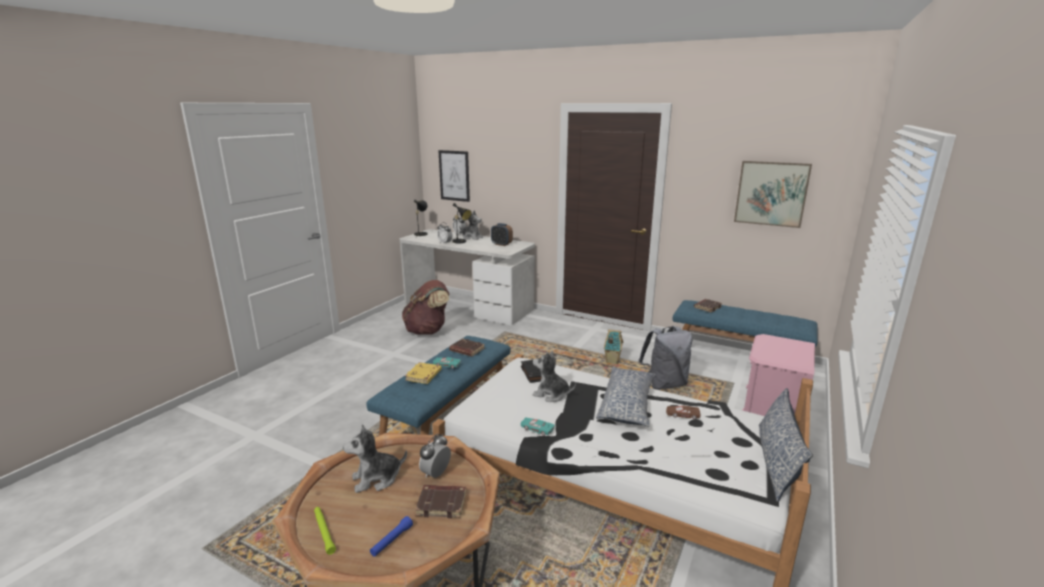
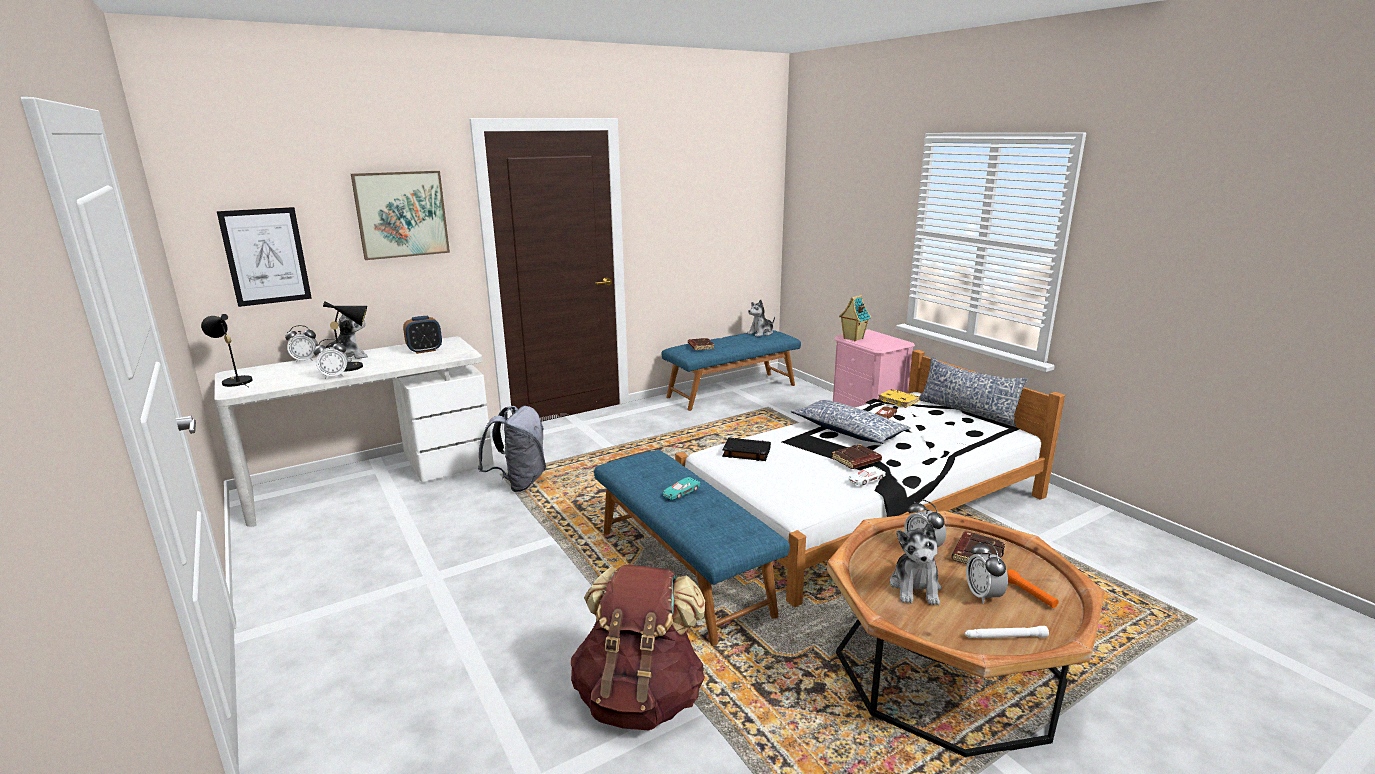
camera: 60 degrees left, 0 degrees up
(324, 531) = (1004, 637): green flashlight -> white flashlight
(379, 514) = (983, 595): none -> alarm clock
(392, 541) = (1030, 594): blue flashlight -> orange flashlight
(424, 376) = (696, 512): yellow book -> yellow book (899, 401)
(428, 331) = (401, 529): brown backpack -> brown backpack (640, 697)
(466, 350) = (653, 472): brown book -> brown book (856, 460)
(537, 428) = (865, 479): turquoise toy car -> white toy car
(551, 394) = (800, 457): plush toy -> plush toy (761, 333)
(612, 361) = (665, 439): toy house -> toy house (852, 338)
(664, 384) = (739, 432): grey backpack -> grey backpack (519, 483)
(771, 193) = (721, 213): picture -> picture (401, 214)

